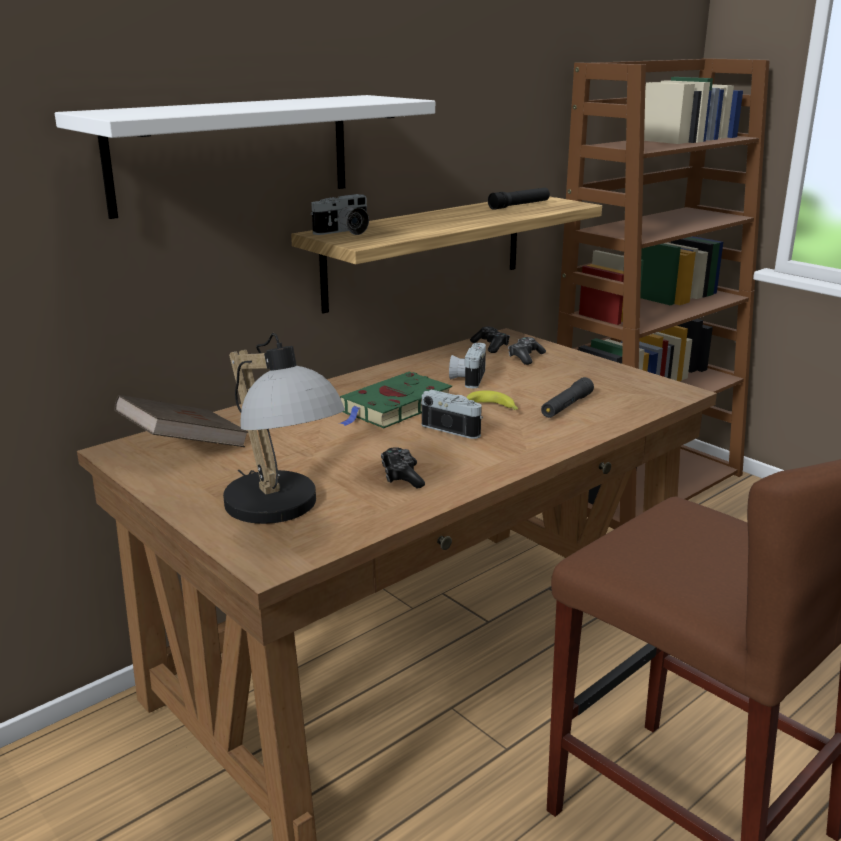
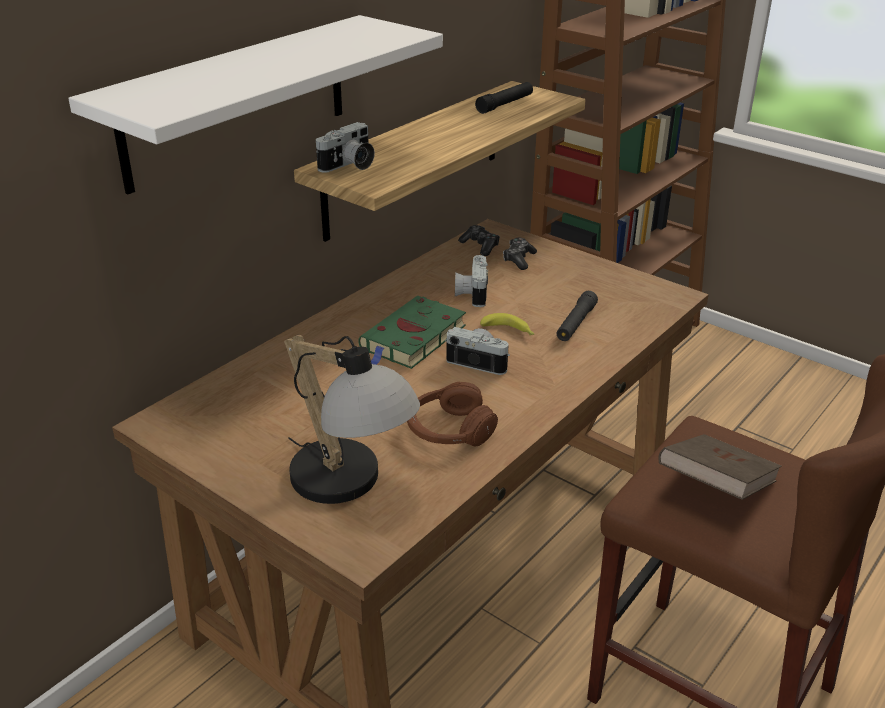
camera: 10 degrees left, 10 degrees up
(184, 447) = (222, 412): brown book -> brown book (715, 487)
(402, 476) = (449, 430): game controller -> brown headphones

